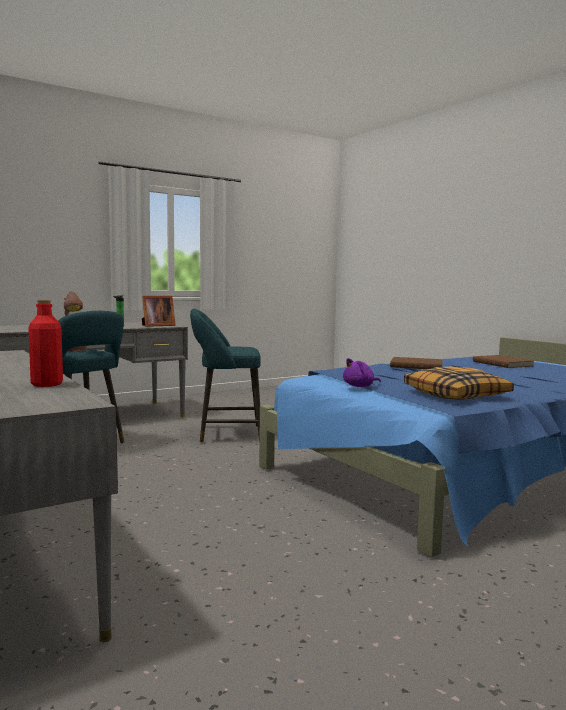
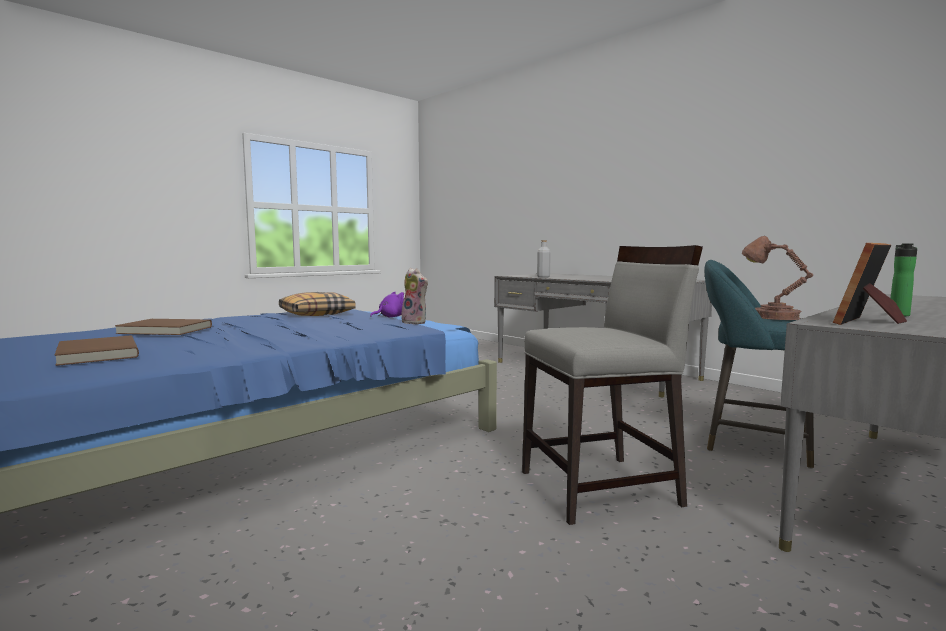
camera: 170 degrees right, 0 degrees up
(47, 384) = (543, 277): red bottle -> grey bottle
(226, 434) = (601, 488): turquoise stool -> grey chair
(331, 378) = (416, 322): none -> plush toy
(416, 366) = (290, 335): brown book -> brown book (164, 330)

